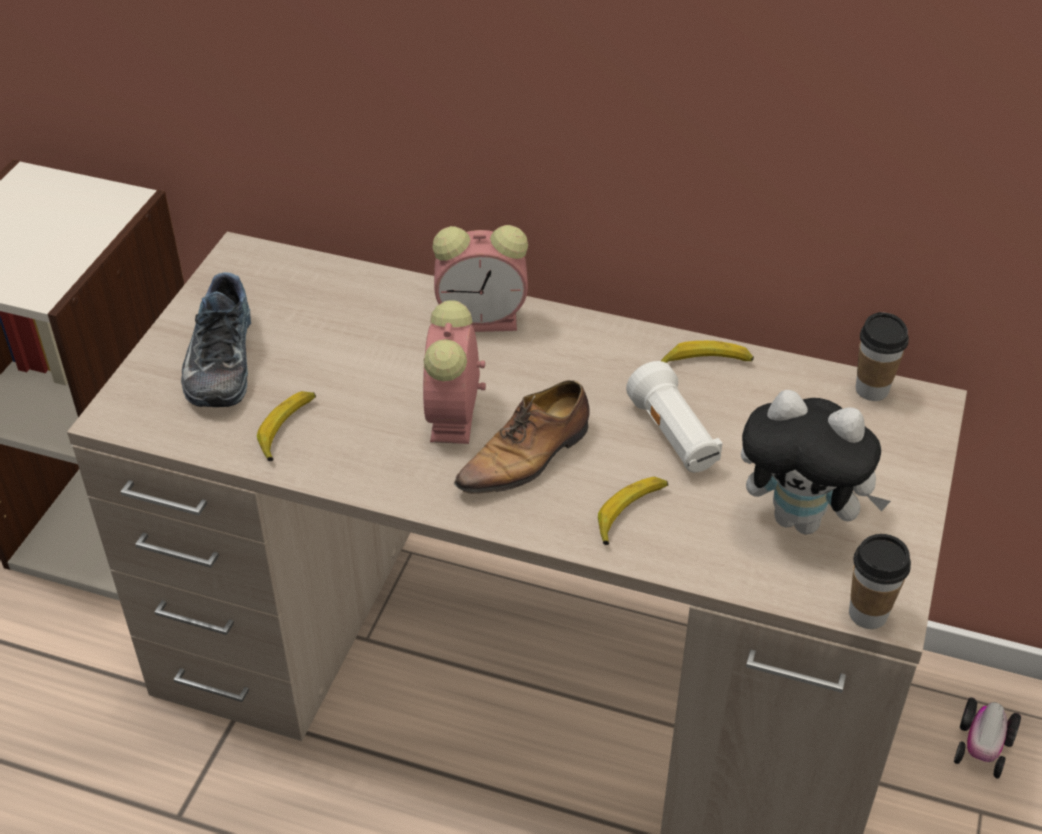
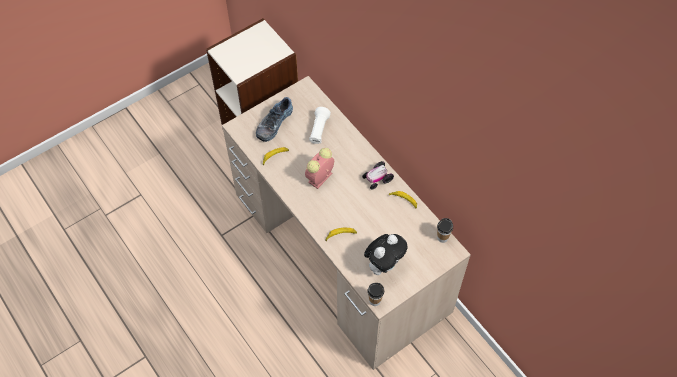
camera: 35 degrees right, 15 degrees up
(484, 319) = (355, 149): alarm clock -> none
(527, 457) = (329, 202): shoe -> none
(673, 437) = (373, 219): white flashlight -> white flashlight (319, 130)
(802, 519) = (384, 264): plush toy -> plush toy turned 105 degrees counterclockwise
(982, 746) = (454, 356): toy car -> toy car (377, 179)

